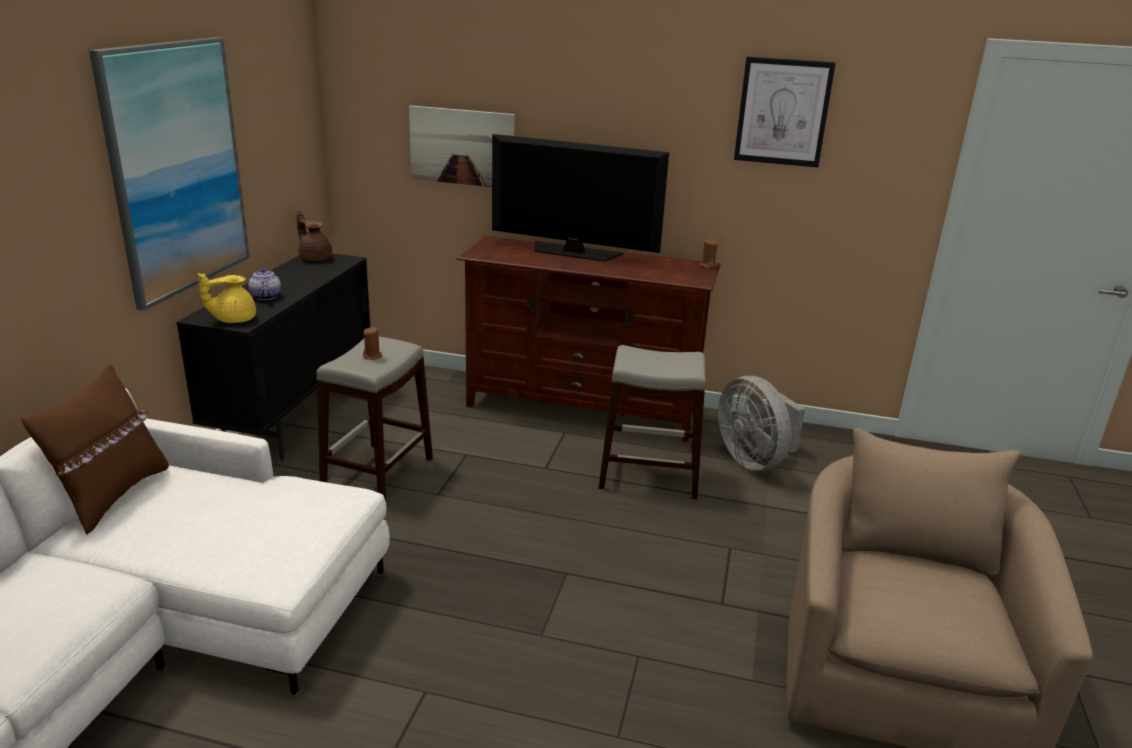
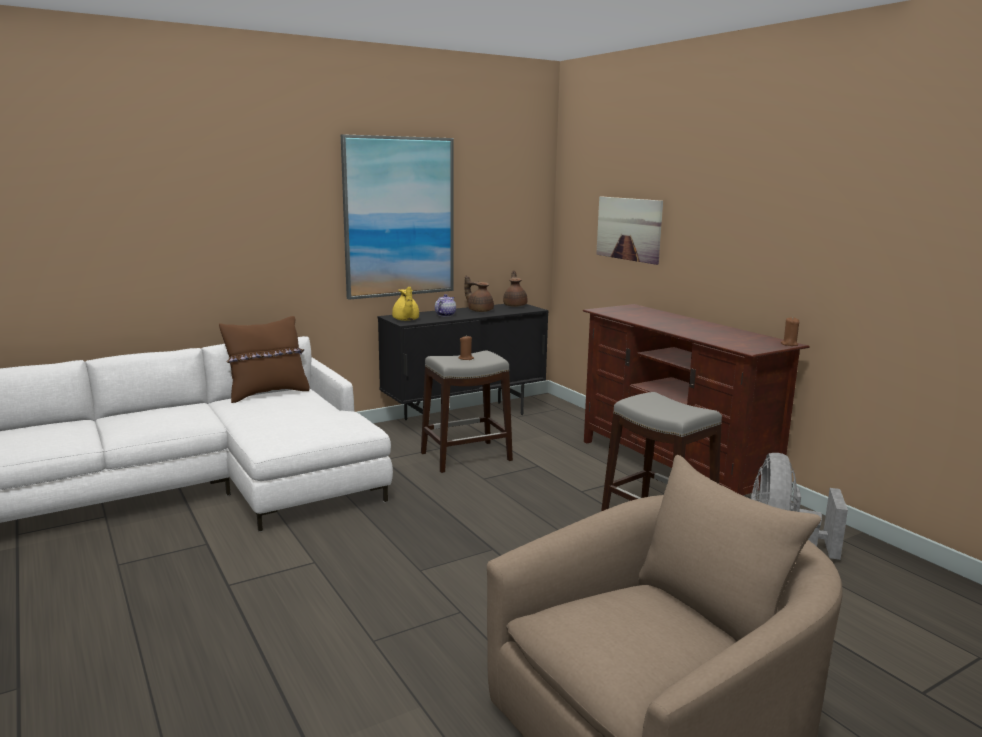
camera: 45 degrees right, 10 degrees down
(233, 319) = (405, 320): yellow teapot -> yellow teapot turned 120 degrees counterclockwise
(291, 277) = (479, 310): none -> brown teapot
(574, 252) = (682, 320): television -> none
(783, 112) = (875, 189): picture -> none

